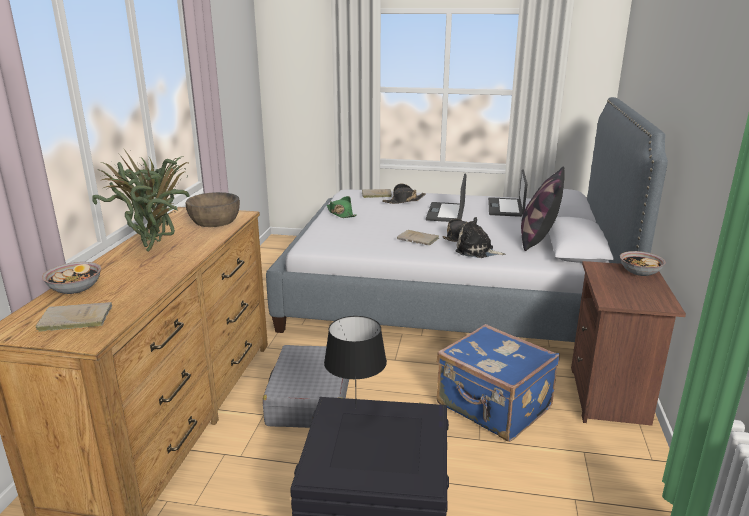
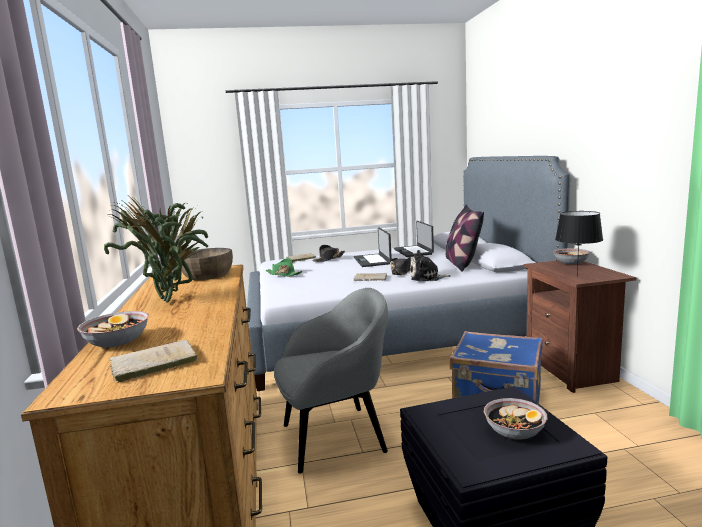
camera: 20 degrees left, 10 degrees down
(309, 399) = (336, 437): grey suitcase -> grey armchair
(356, 408) = (445, 407): black table lamp -> black table lamp (577, 277)
(391, 450) = (514, 431): none -> bowl

